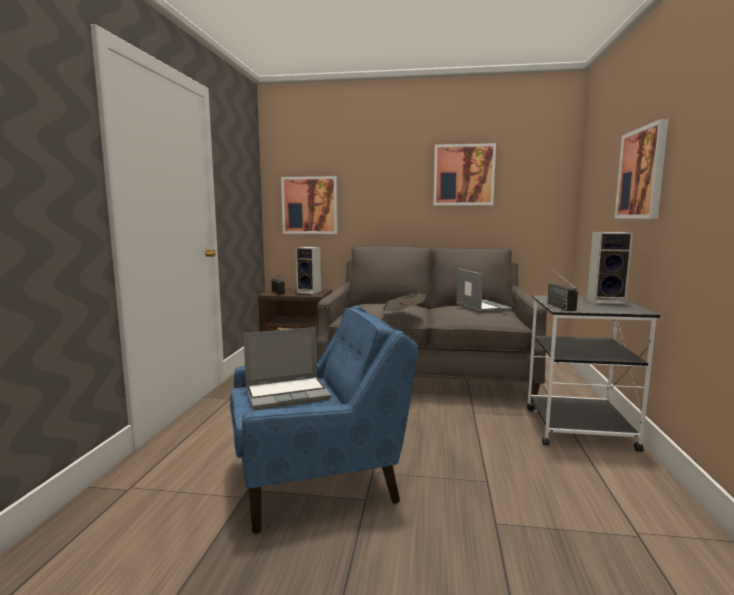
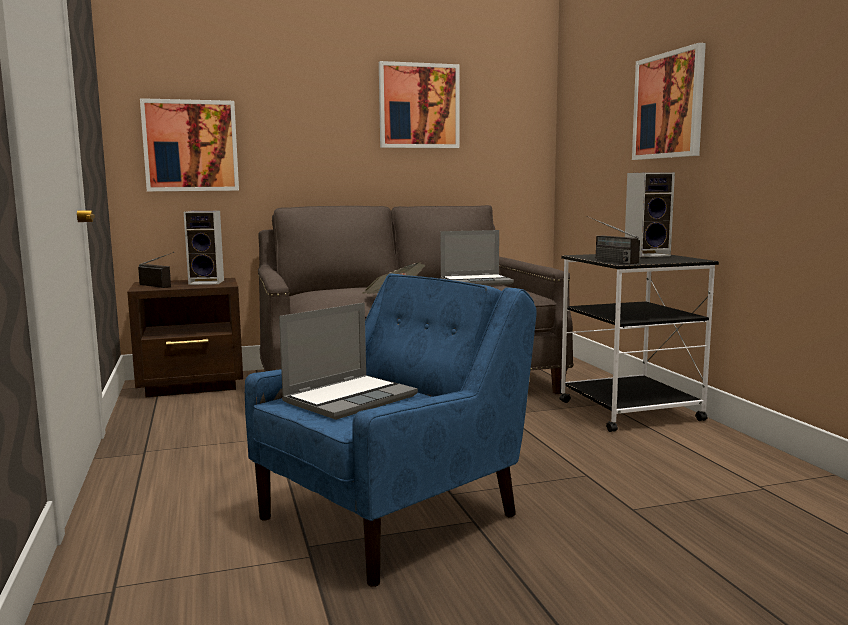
camera: 25 degrees left, 0 degrees up
(481, 307) = (476, 282): laptop -> laptop turned 120 degrees clockwise

